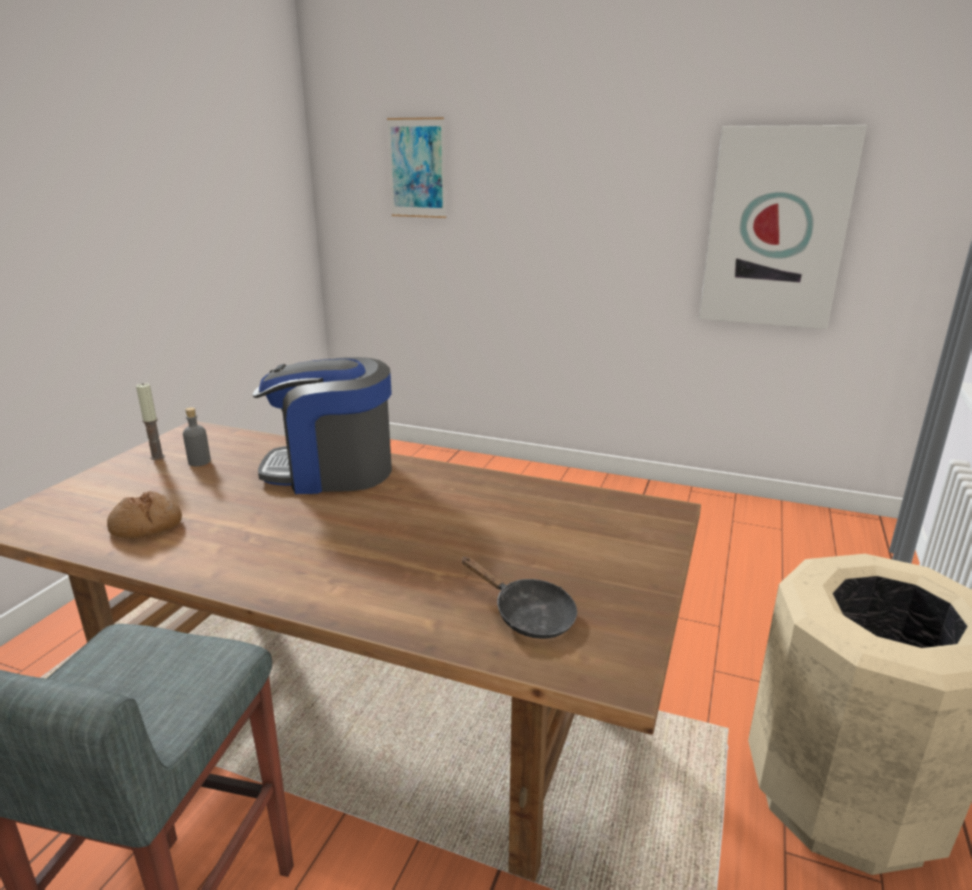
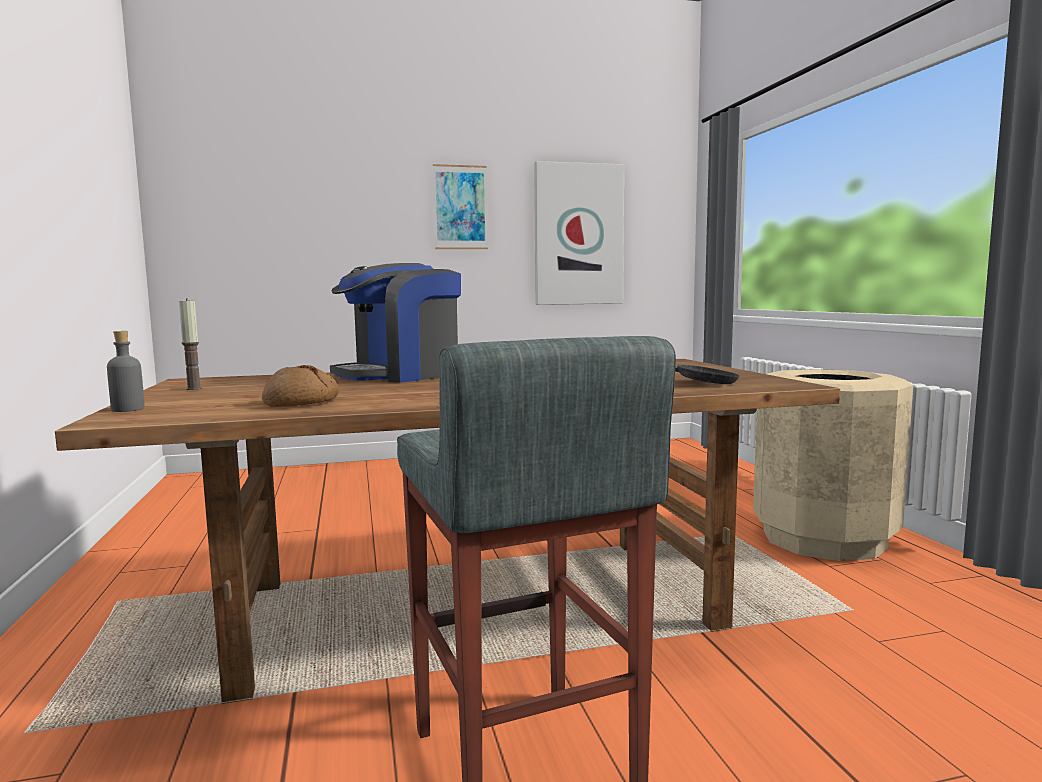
camera: 35 degrees left, 15 degrees down
(199, 462) = (252, 385): grey bottle -> grey bottle (128, 409)
(417, 168) = (271, 188): picture -> picture (460, 207)

